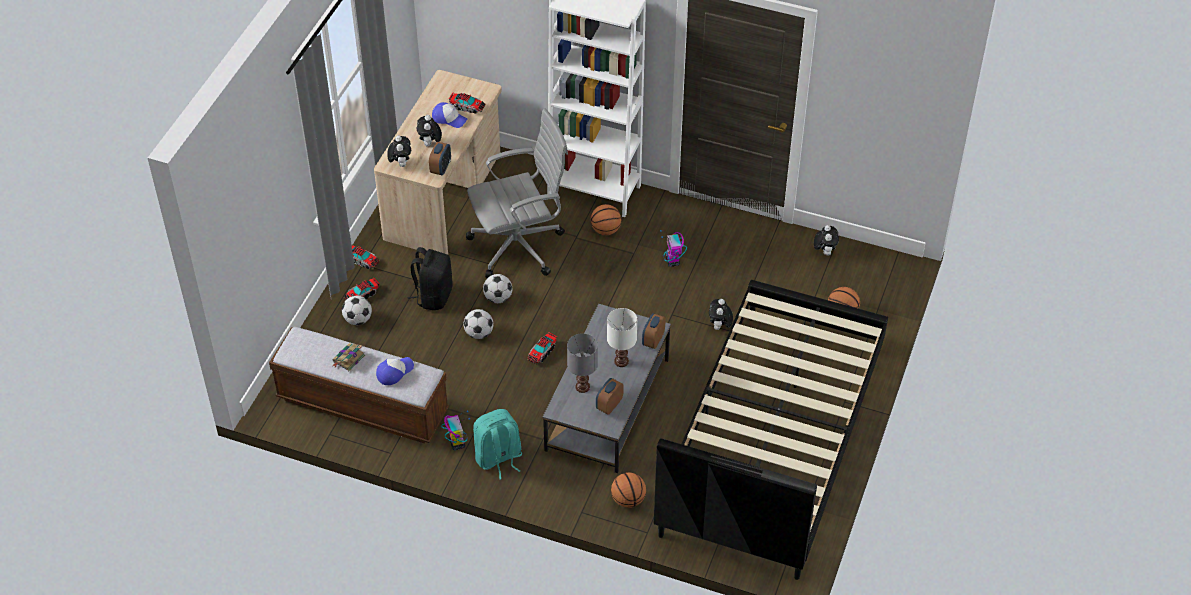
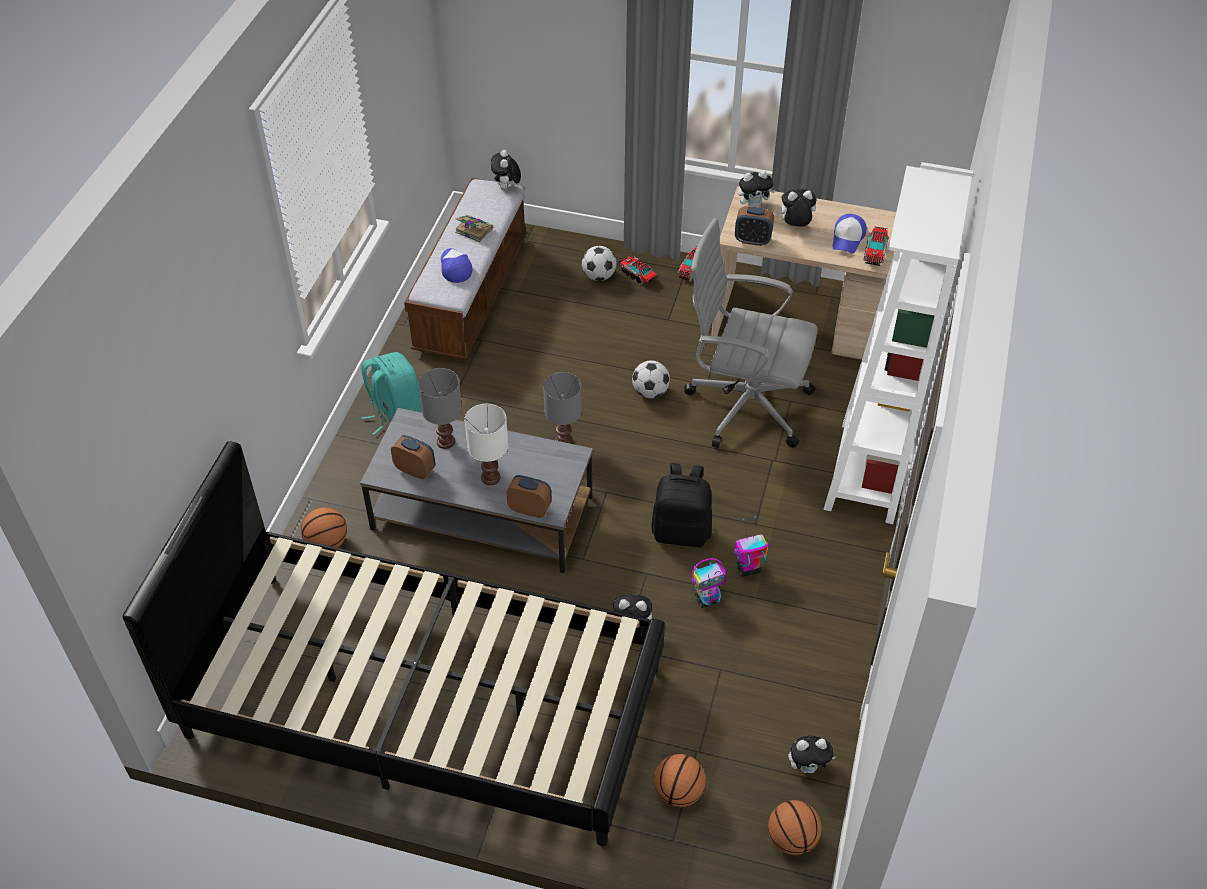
camera: 85 degrees right, 0 degrees up
(296, 335) = (506, 188): none -> plush toy
(394, 372) = (455, 268): cap -> cap turned 150 degrees counterclockwise
(433, 296) = (645, 334): black backpack -> black backpack (681, 531)
(457, 443) = (418, 377): toy robot -> toy robot (707, 599)
(479, 333) = (589, 380): football -> none
(520, 246) = (745, 405): grey office chair -> grey office chair turned 135 degrees clockwise
(542, 352) = (564, 441): toy truck -> grey table lamp
(605, 230) = (793, 490): basketball -> basketball (791, 839)

